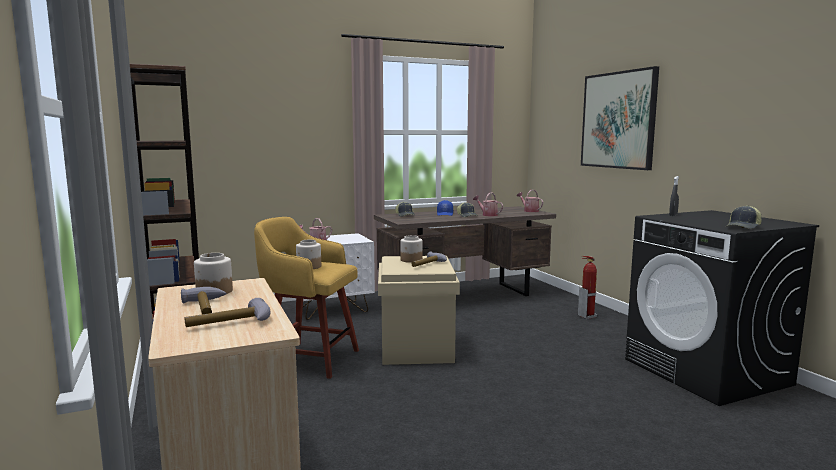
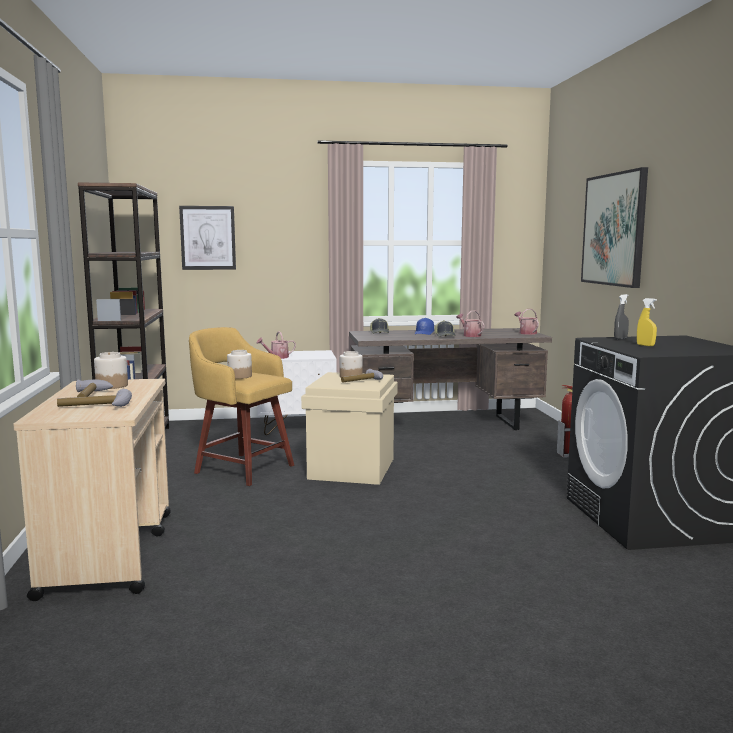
camera: 15 degrees right, 0 degrees up
(233, 126) = (208, 238): none -> picture
(709, 221) = (645, 345): none -> yellow spray bottle
(743, 227) = (666, 352): cap -> none

